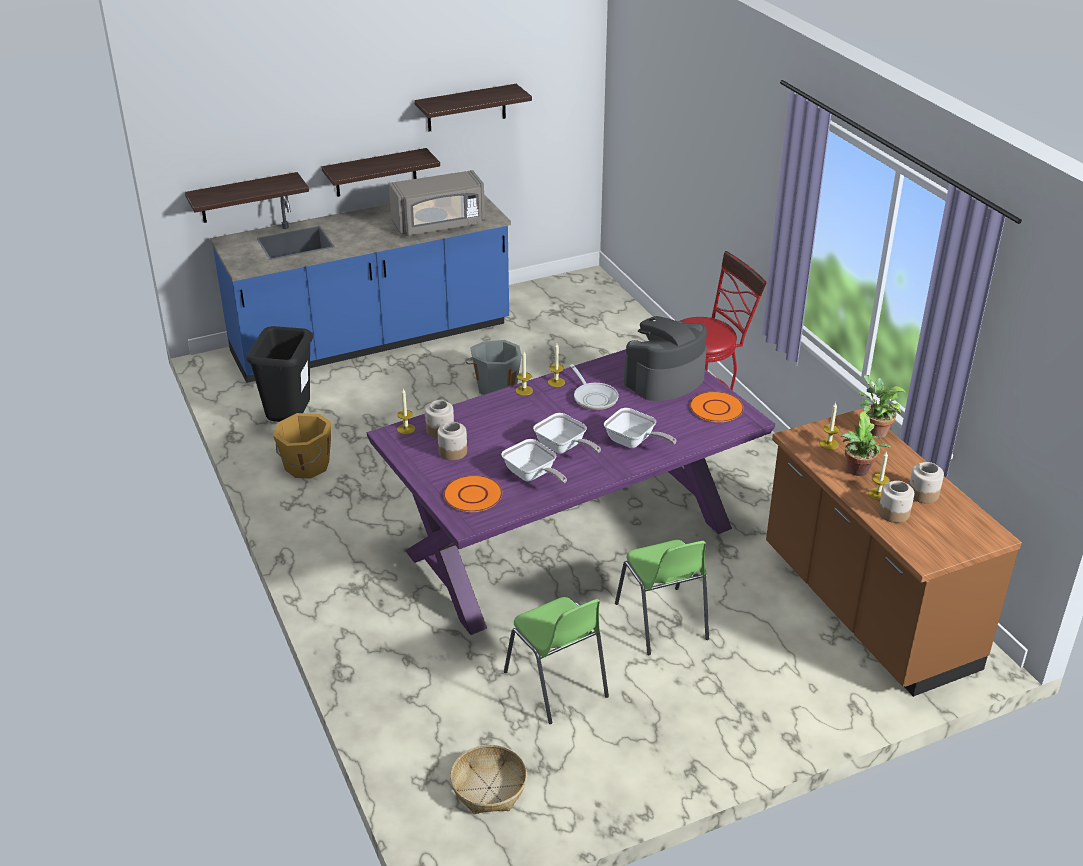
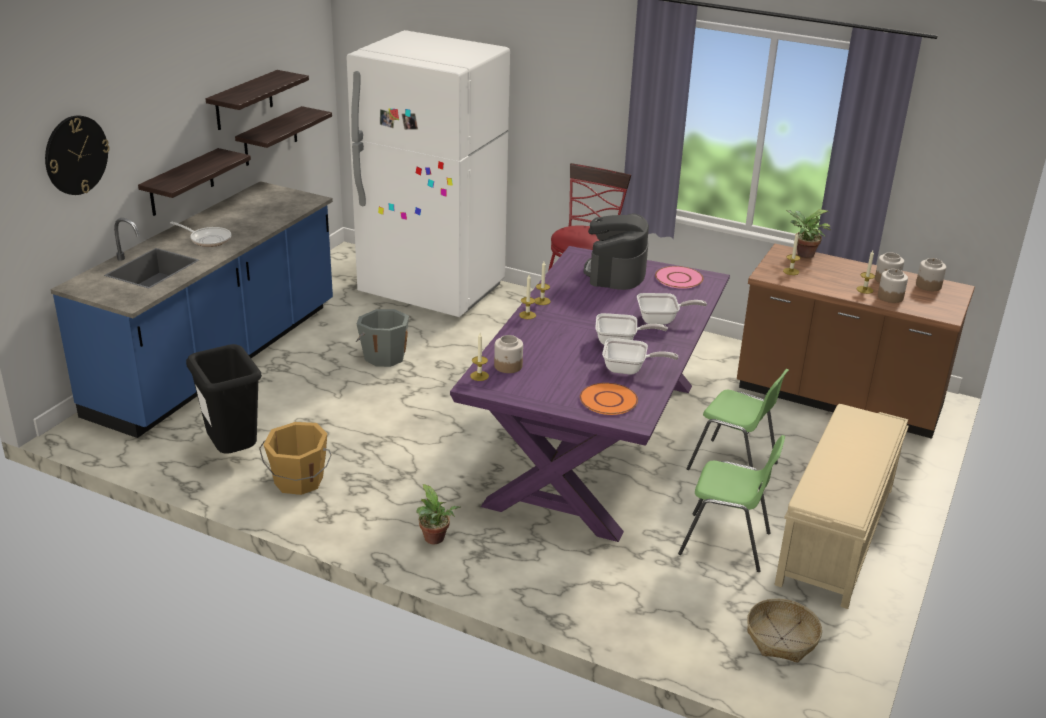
camera: 40 degrees left, 5 degrees down
(244, 198) = (74, 235): shelf -> shelf (270, 136)
(252, 130) = (76, 155): none -> wall clock
(439, 224) = (272, 217): grey microwave -> none
(453, 452) = (544, 377): jar -> jar (928, 285)
(594, 397) = (586, 301): frying pan -> frying pan (208, 239)
(615, 340) = (432, 290): none -> white fridge
(665, 733) = (835, 536): none -> beige bench
(716, 408) = (679, 278): orange plate -> pink plate
(858, 472) = (833, 281): potted plant -> potted plant (435, 540)

